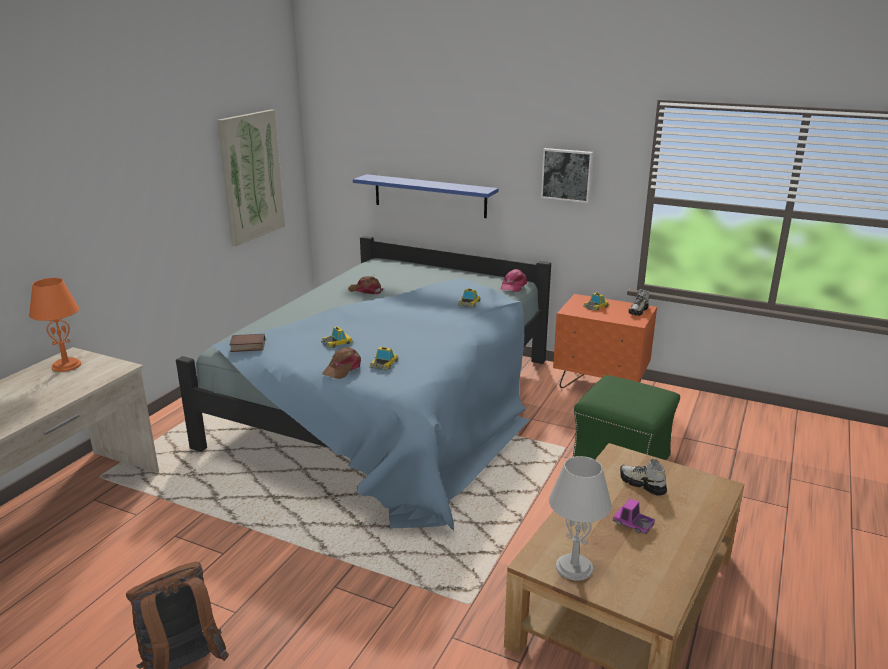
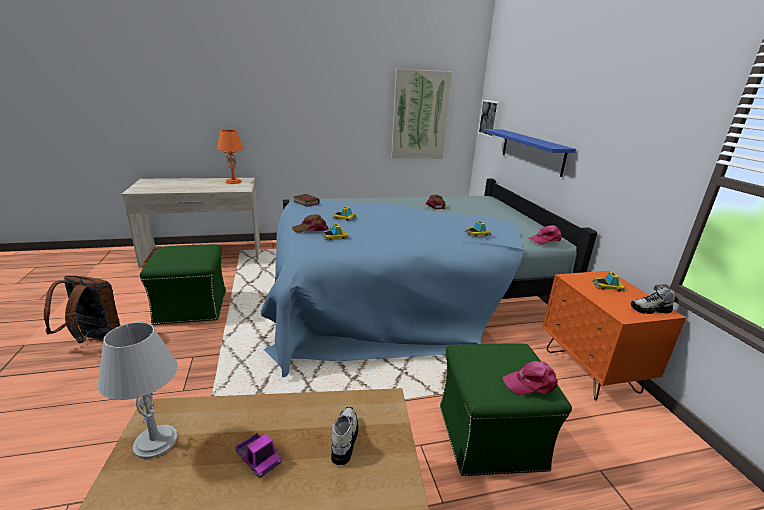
camera: 50 degrees right, 0 degrees up
(213, 561) = (192, 307): none -> green ottoman
(567, 174) = (634, 139): picture -> picture (491, 118)
(633, 524) = (258, 459): toy truck -> toy truck turned 135 degrees clockwise
(653, 393) = (531, 383): none -> pink cap

